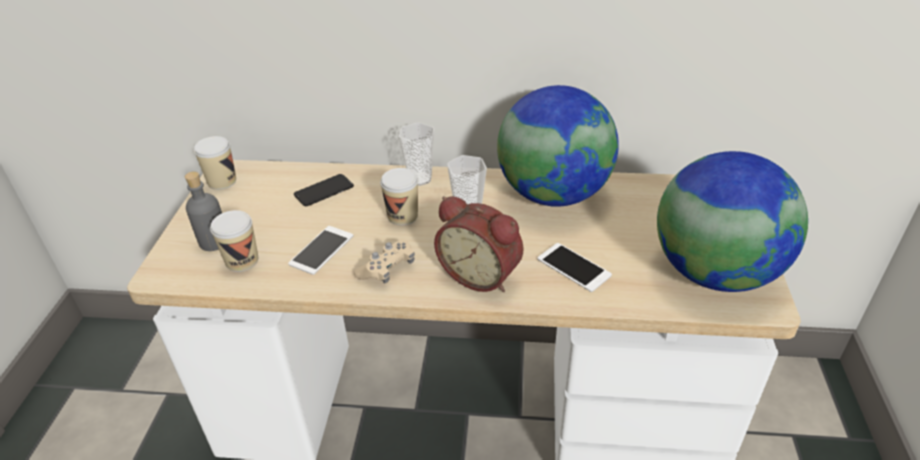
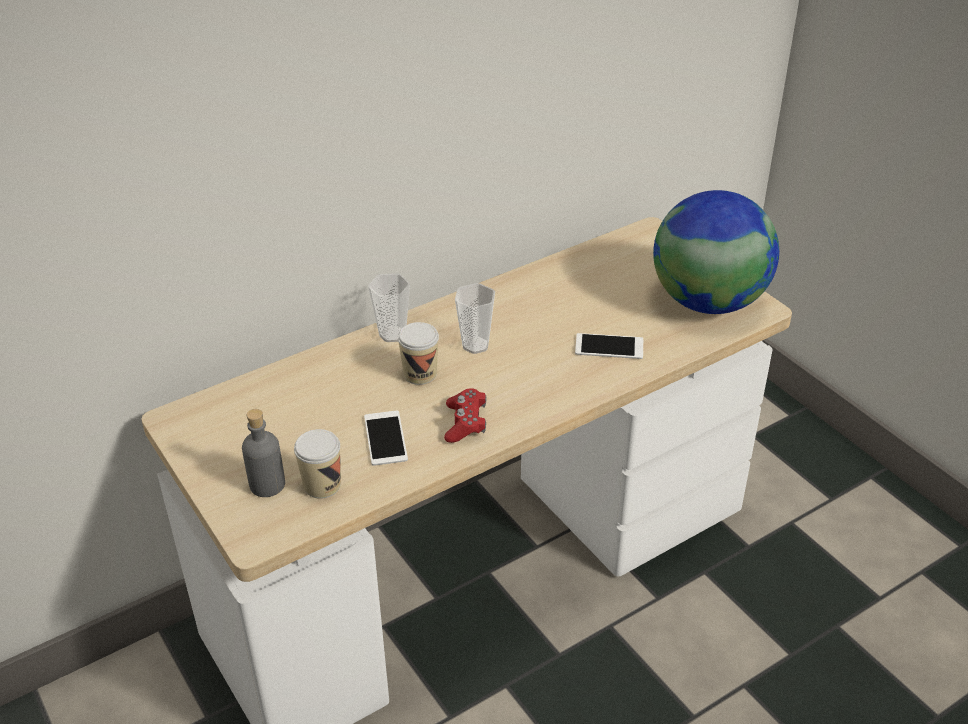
camera: 40 degrees left, 0 degrees up
(222, 181) = (187, 430): cup -> none
(324, 191) = (313, 388): phone -> none
(387, 269) = (465, 423): beige game controller -> red game controller
(481, 274) = (547, 387): alarm clock -> none
(553, 194) = (526, 295): globe -> none

